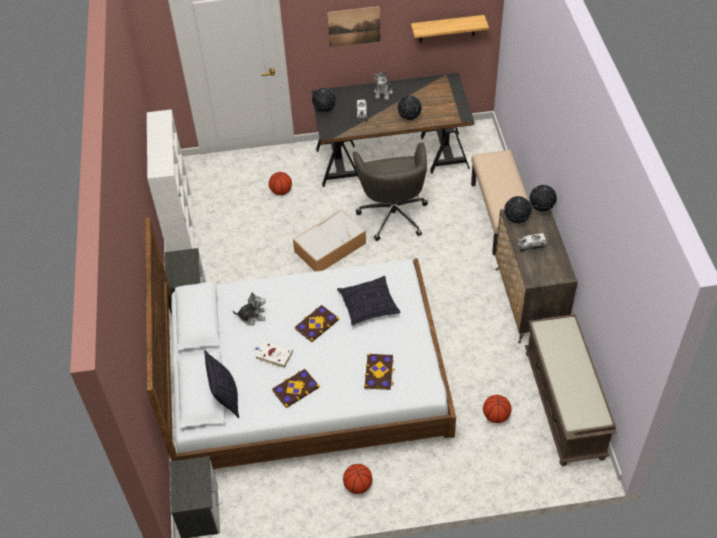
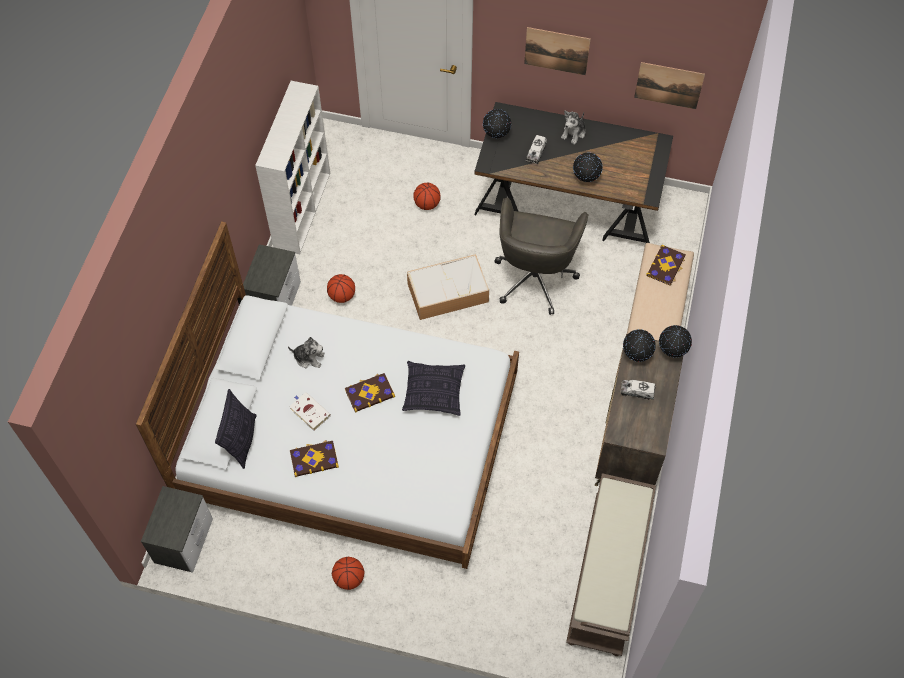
camera: 20 degrees right, 10 degrees up
(379, 372) = (407, 475): book -> book (666, 266)
(447, 28) = (669, 85): shelf -> picture
(496, 416) = (527, 560): basketball -> basketball (342, 296)

